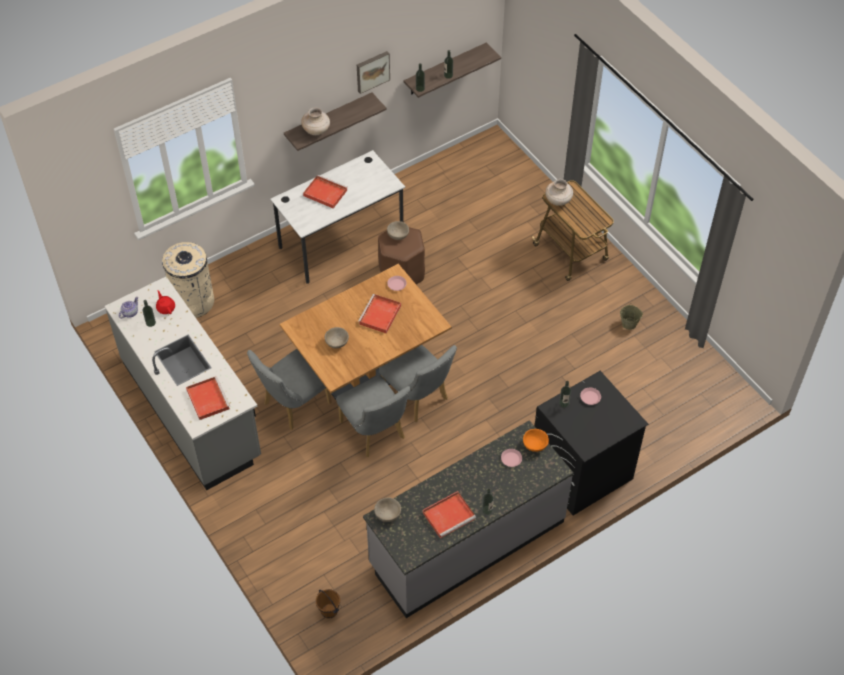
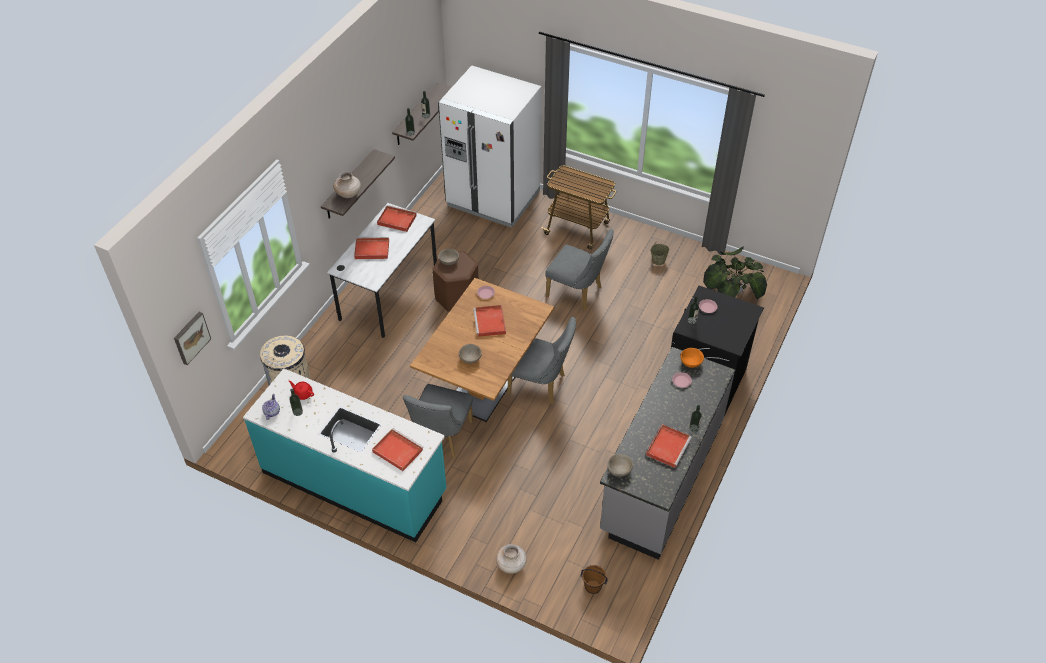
camera: 30 degrees left, 5 degrees down
(192, 409) = (355, 482): grey counter -> turquoise counter
(368, 172) = (396, 220): none -> red tray
(372, 71) = (371, 128): picture -> picture (191, 337)
(375, 433) = (526, 428): grey chair -> grey chair (578, 293)
(508, 184) = (493, 199): none -> white fridge
(558, 200) = (562, 184): beige vase -> beige vase (511, 565)
(683, 389) = (732, 290): none -> potted plant

